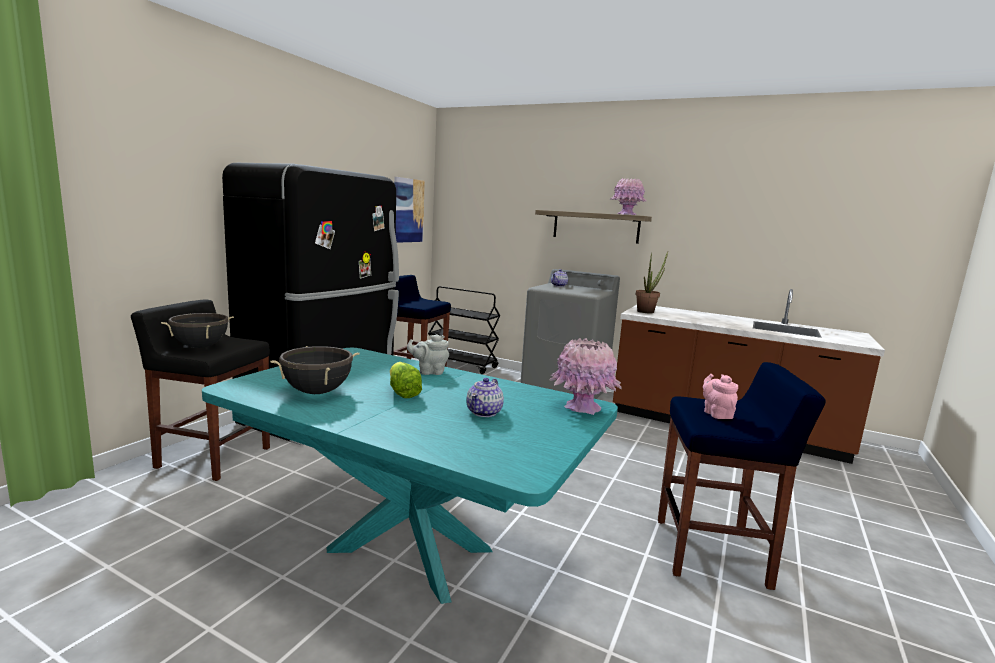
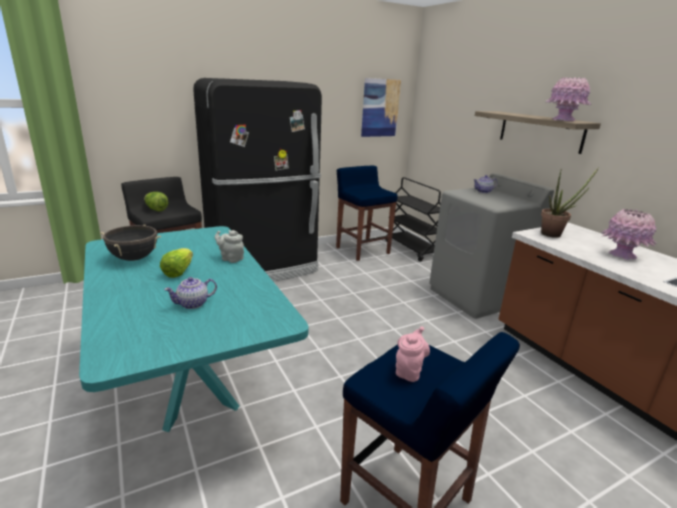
camera: 35 degrees right, 10 degrees up
(200, 346) = (156, 209): black cooking pot -> lettuce
(582, 408) = (270, 323): pink vase -> pink vase (622, 255)

